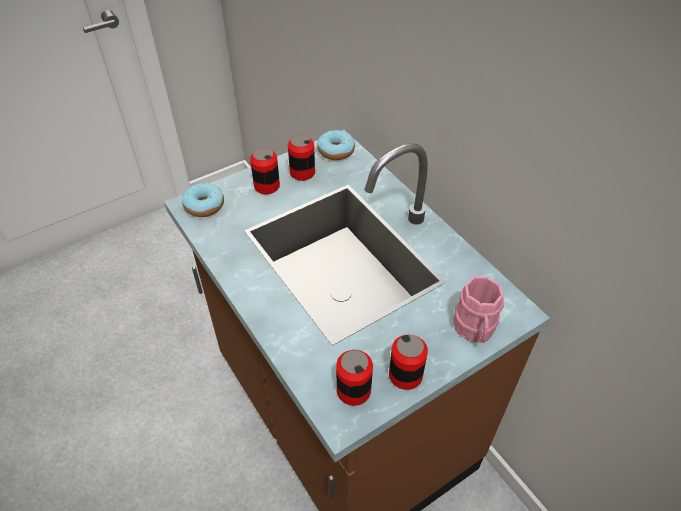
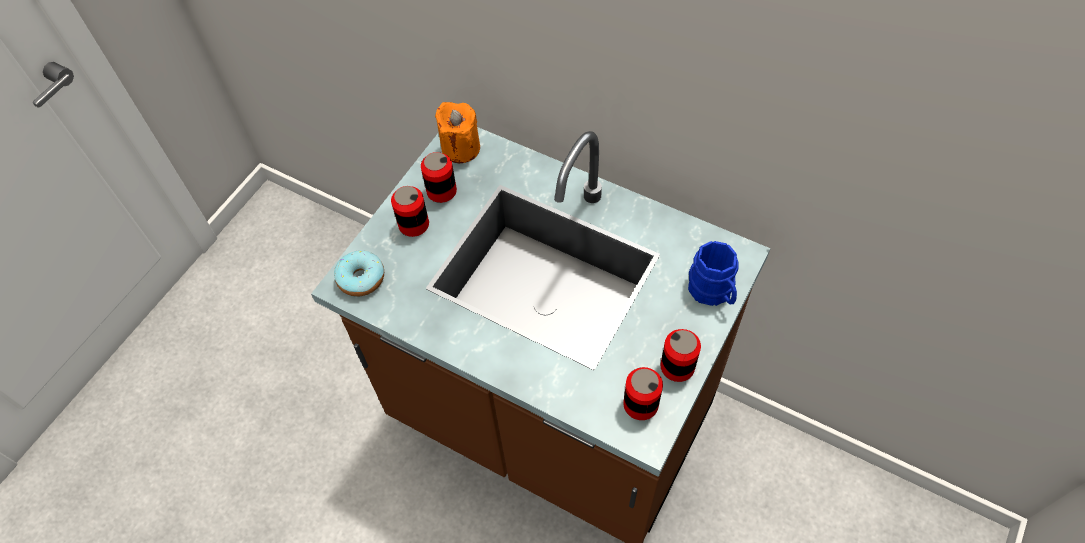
camera: 25 degrees left, 10 degrees up
(336, 151) = (460, 148): donut -> orange candle
(474, 330) = (713, 292): pink mug -> blue mug

